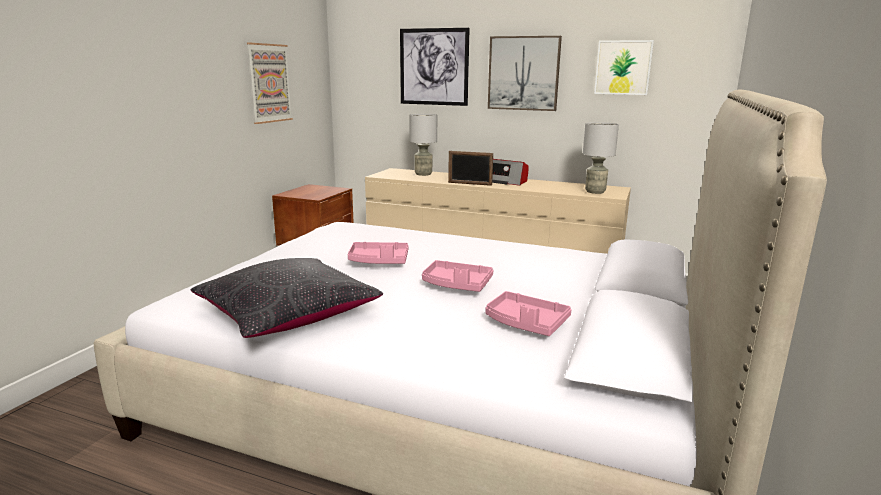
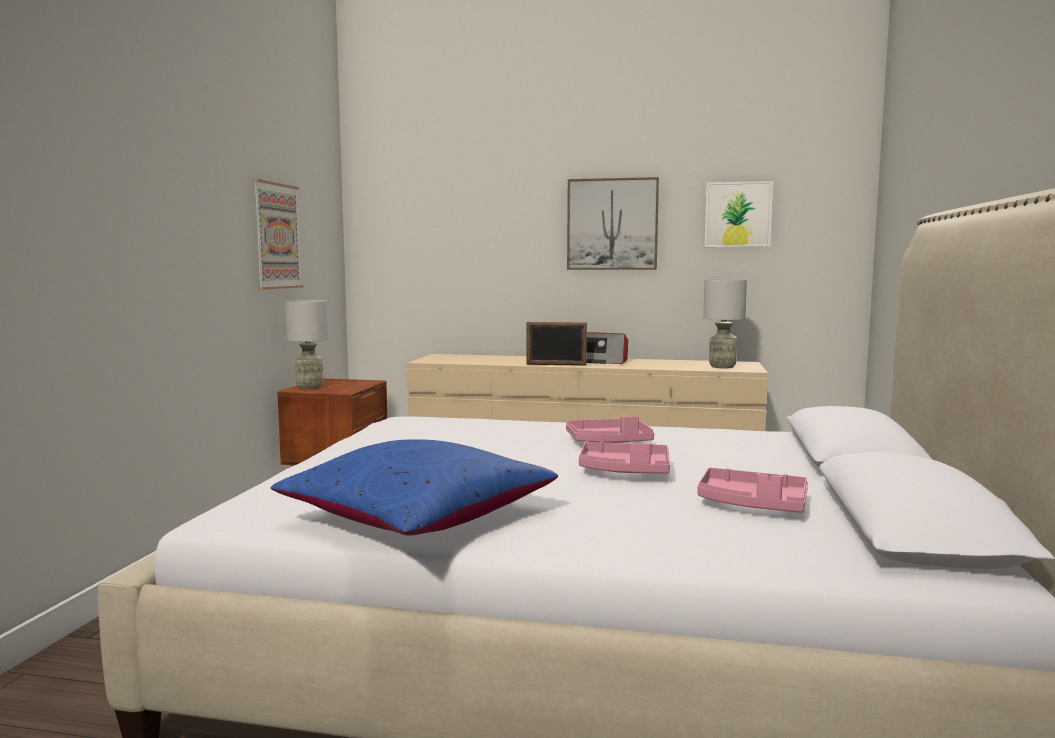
camera: 10 degrees left, 10 degrees down
(288, 315) = (419, 517): black pillow -> blue pillow
(379, 261) = (496, 452): pink tray -> pink tray (609, 442)
(423, 174) = (484, 358): grey table lamp -> grey table lamp (310, 387)
(434, 67) = (492, 219): picture -> none

